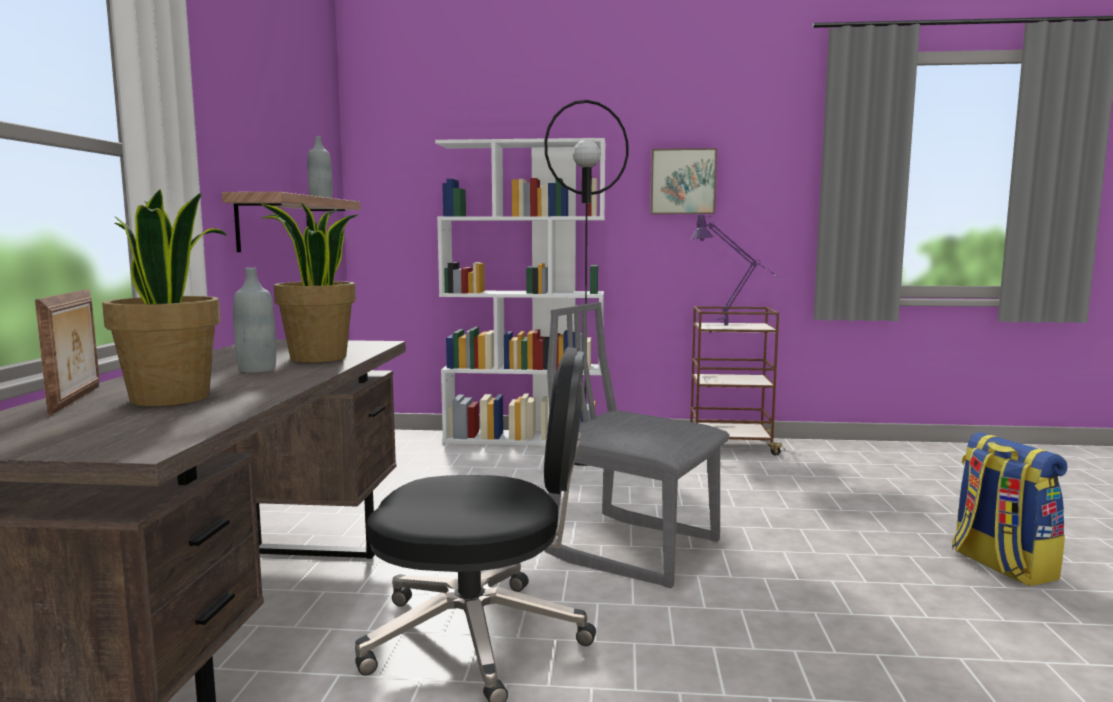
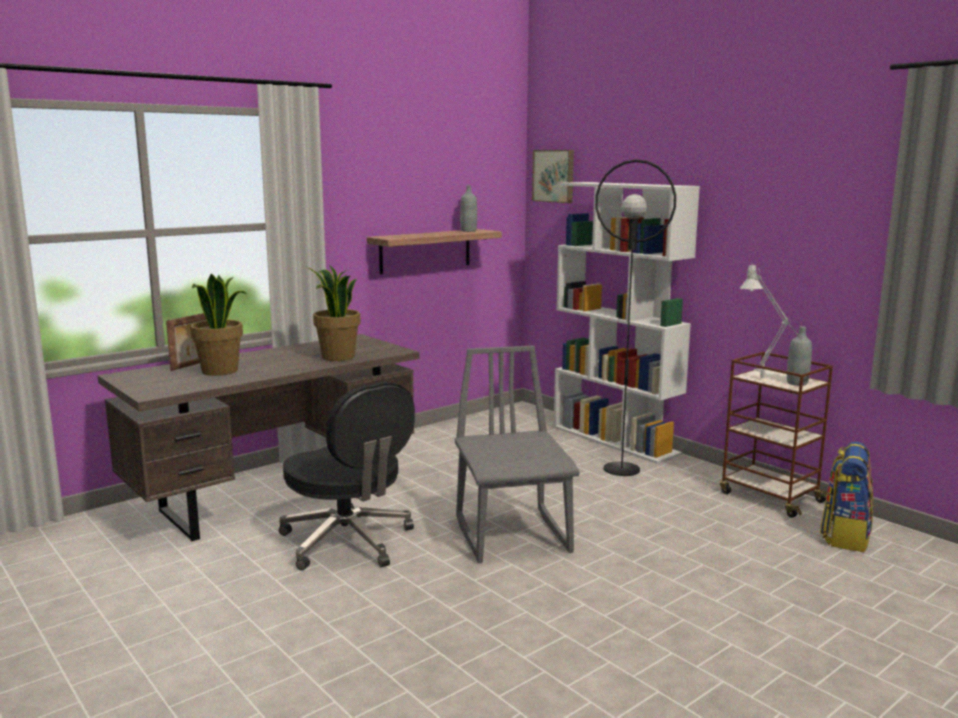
camera: 45 degrees right, 5 degrees up
(257, 369) = (292, 360): grey bottle -> grey bottle (797, 383)
(682, 181) = (765, 226): picture -> picture (554, 176)
(732, 327) = (766, 381): purple table lamp -> grey table lamp
(1000, 565) = (738, 657): backpack -> backpack (844, 536)

